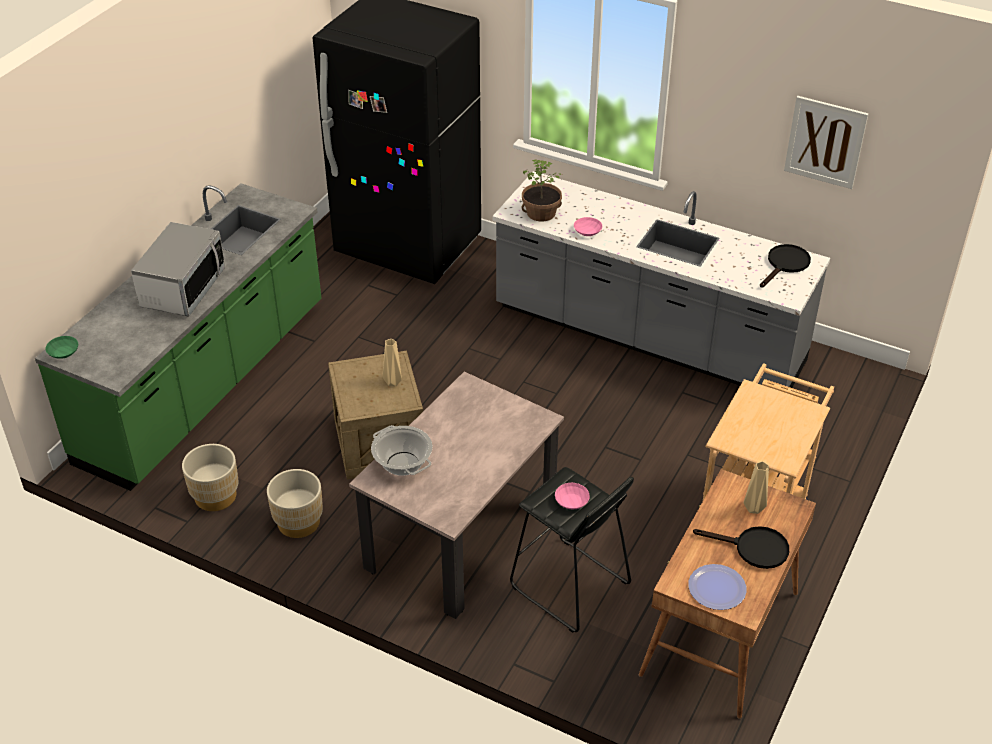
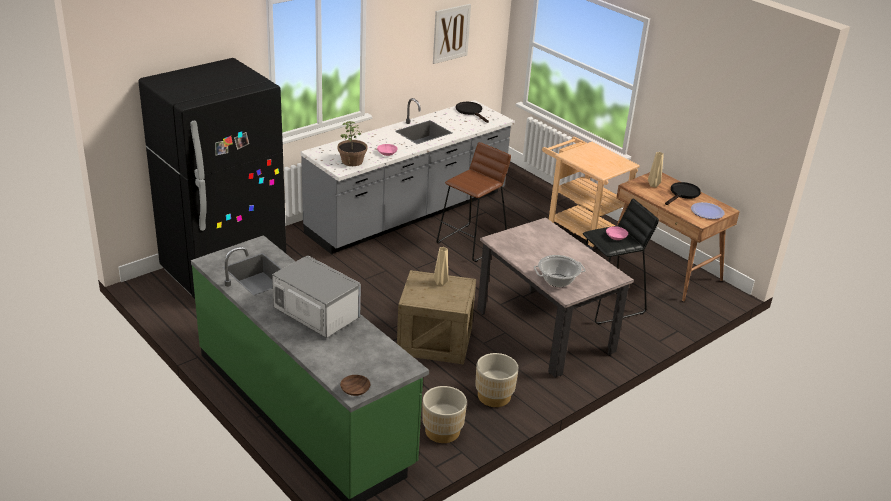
camera: 70 degrees left, 10 degrees down
(63, 352) = (354, 390): green bowl -> brown bowl
(623, 413) = (472, 243): none -> brown stool

